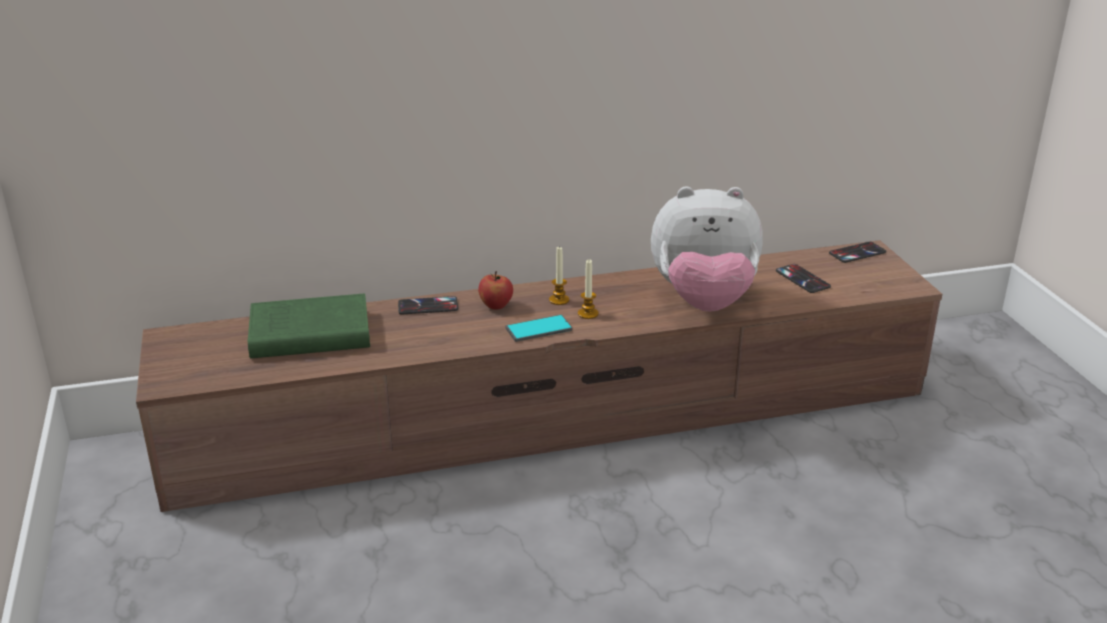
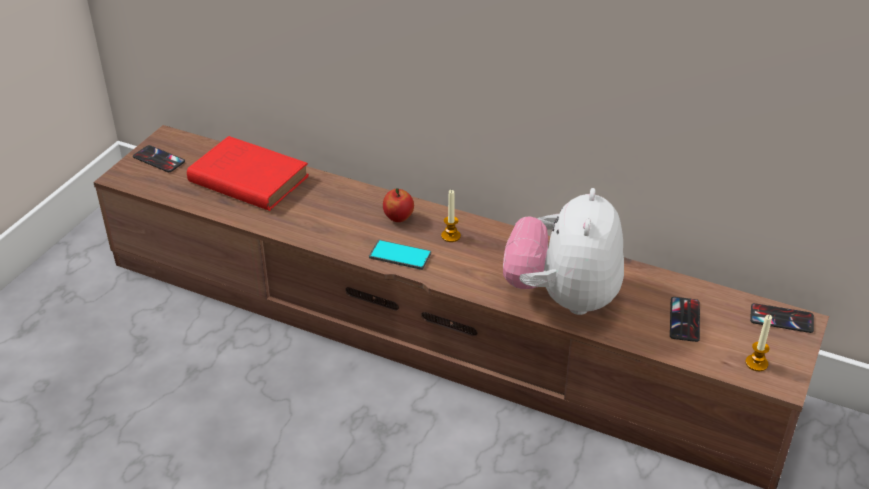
camera: 40 degrees right, 10 degrees up
(306, 334) = (246, 178): green book -> red book
(428, 306) = (351, 194): phone -> phone (159, 159)
(588, 314) = (454, 260): candle -> candle (756, 363)
(704, 302) = (562, 297): plush toy -> plush toy turned 60 degrees clockwise

